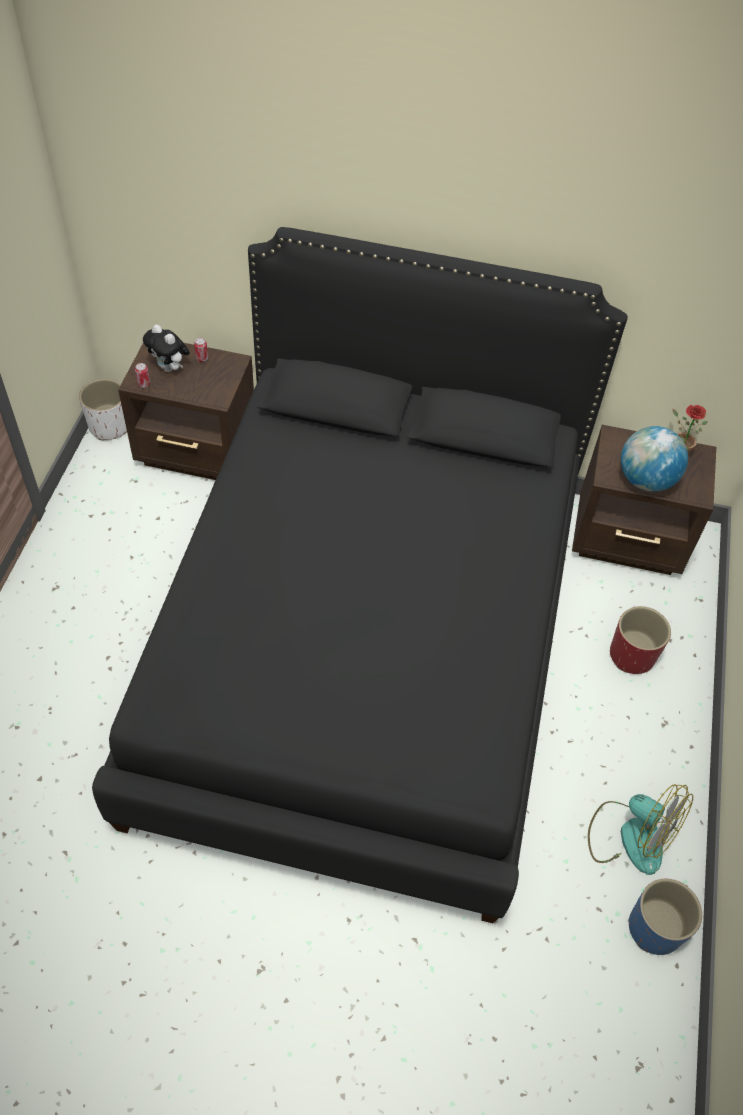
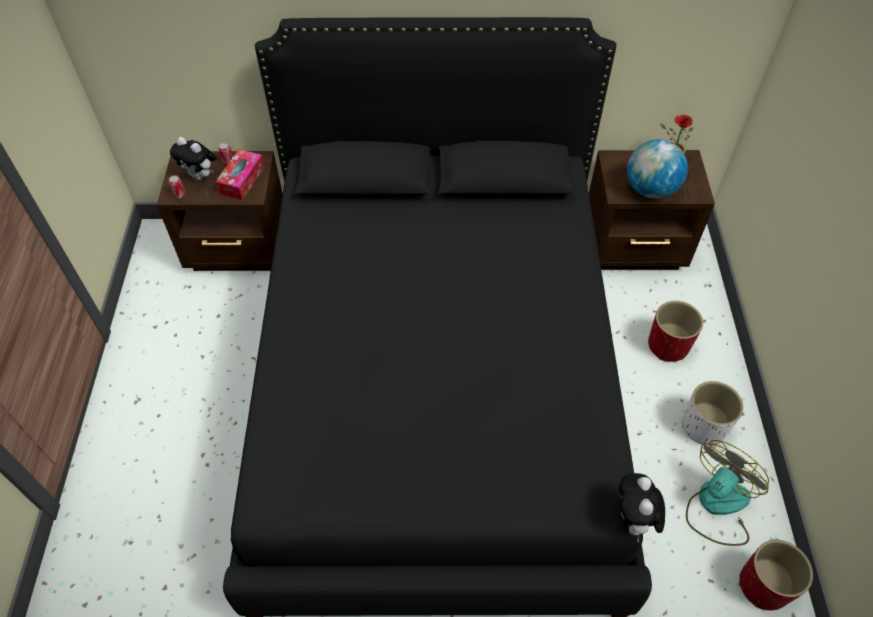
camera: 10 degrees left, 0 degrees up
(109, 426) = (153, 243): white planter -> white planter (704, 427)
(211, 381) = (242, 180): none -> tissue box
(508, 812) = (634, 520): none -> plush toy
(630, 836) = (716, 506): fan -> fan turned 75 degrees counterclockwise
(655, 928) = (764, 586): blue planter -> red planter

